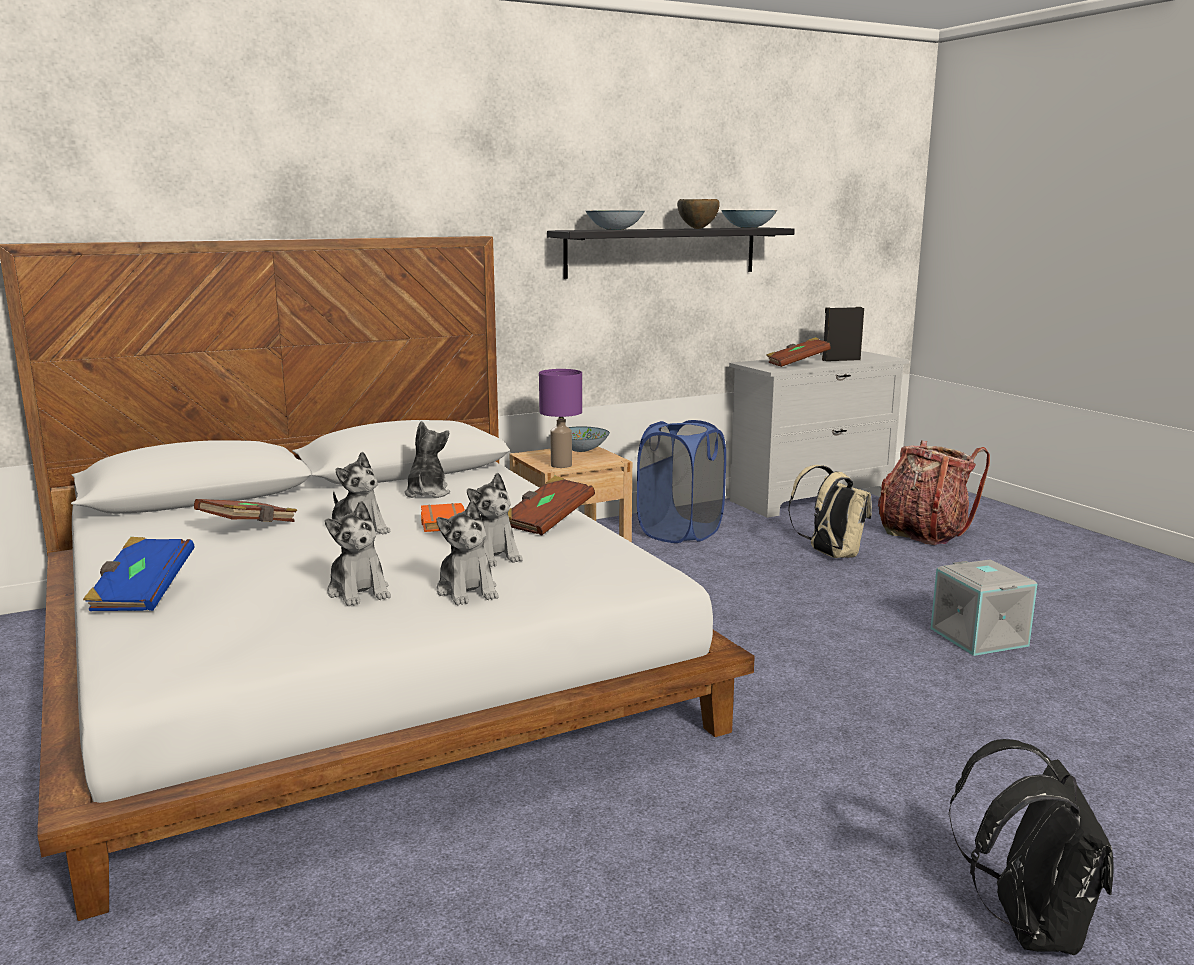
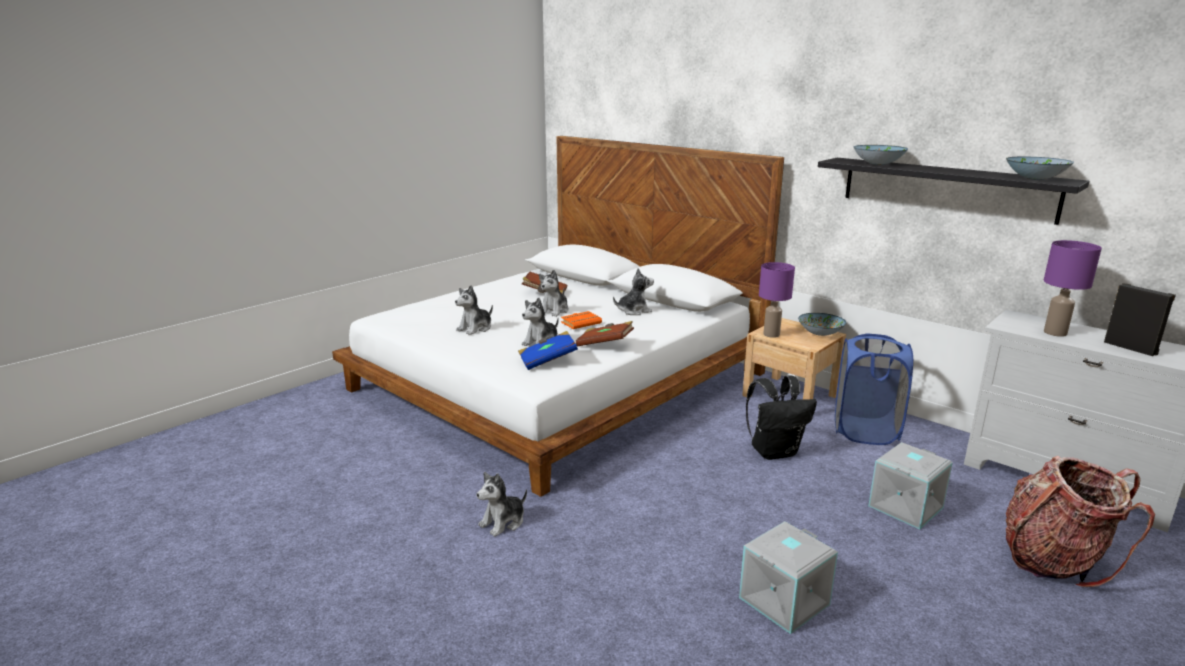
camera: 70 degrees right, 5 degrees up
(142, 594) = (451, 298): blue book -> blue book (547, 361)
(467, 590) = (488, 347): plush toy -> plush toy (503, 522)
(698, 228) = (962, 172): brown bowl -> none
(797, 364) = (1055, 332): brown book -> purple table lamp
(830, 554) = (904, 506): beige backpack -> grey storage box
(1027, 926) = (367, 618): black backpack -> black backpack (775, 452)

